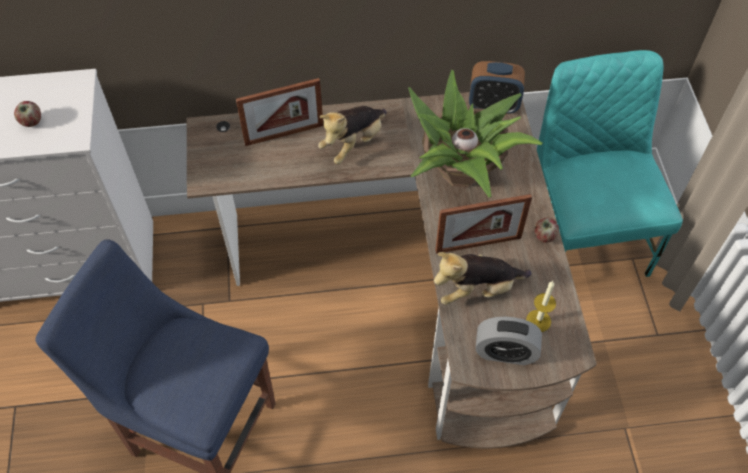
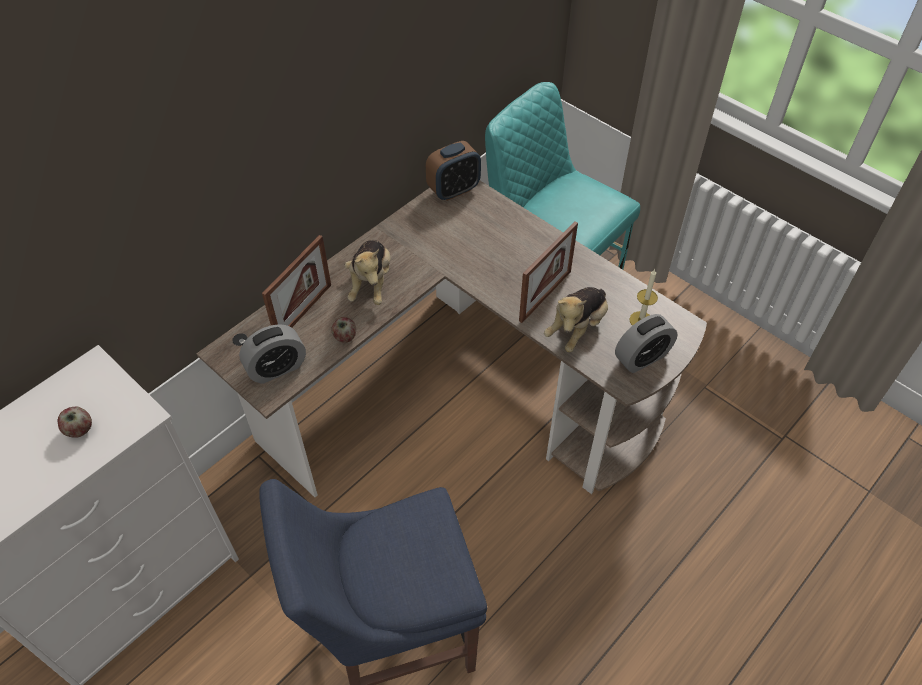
camera: 40 degrees left, 5 degrees down
(226, 165) = (276, 368): none -> alarm clock
(462, 173) = (480, 253): potted plant -> none
(544, 236) = (585, 260): apple -> apple (345, 337)

